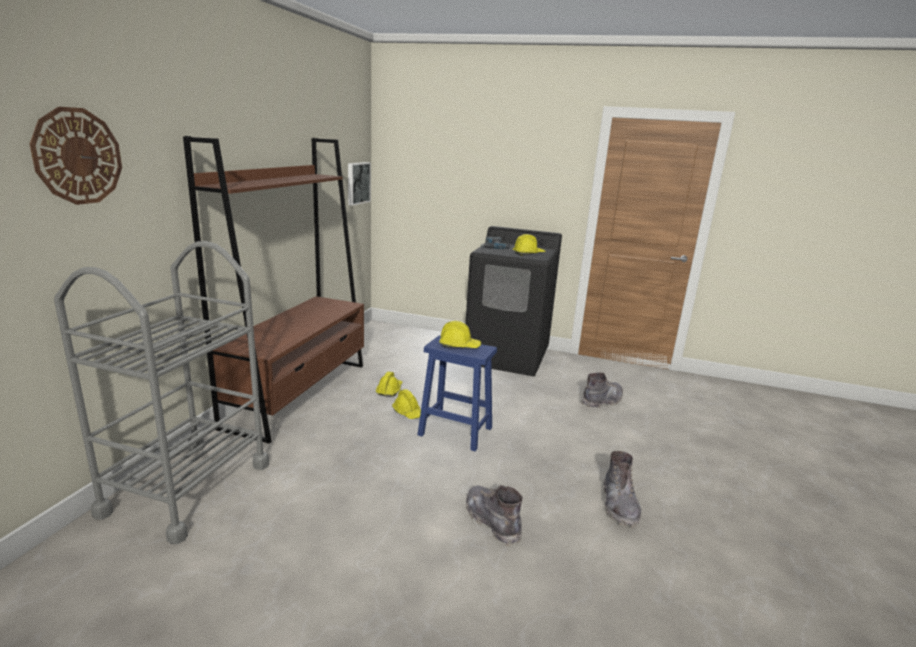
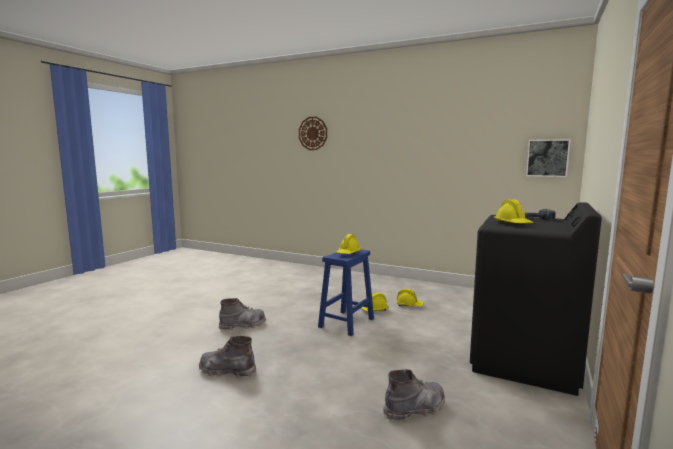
camera: 100 degrees right, 10 degrees down
(187, 488) = (304, 272): grey cart -> none
(299, 394) = (396, 283): brown bookcase -> none
(602, 401) = (415, 409): grey boot -> grey boot turned 90 degrees counterclockwise

